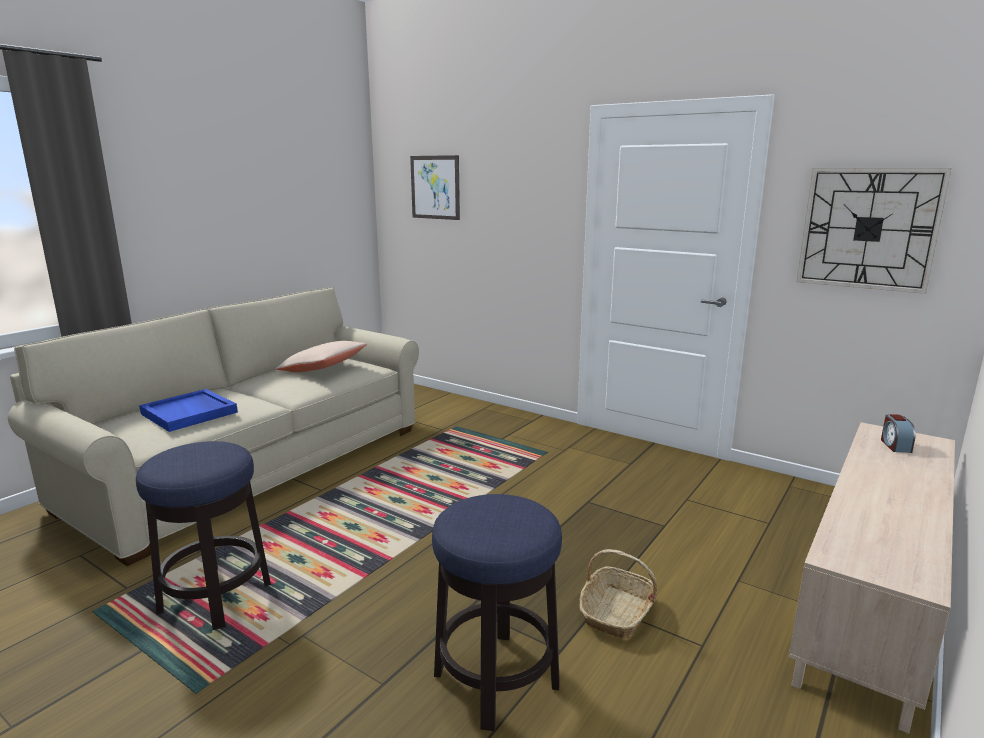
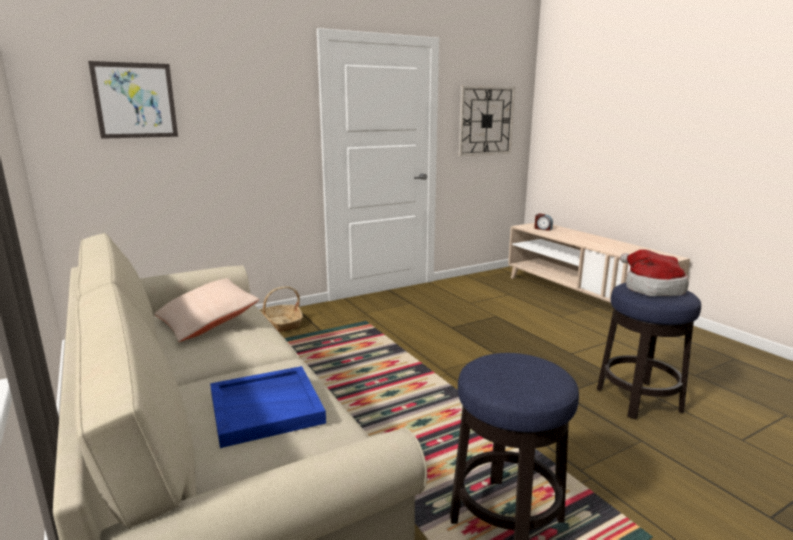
camera: 65 degrees left, 0 degrees up
(502, 513) = (650, 288): none -> hat
(617, 613) = (581, 351): basket -> basket (281, 324)

